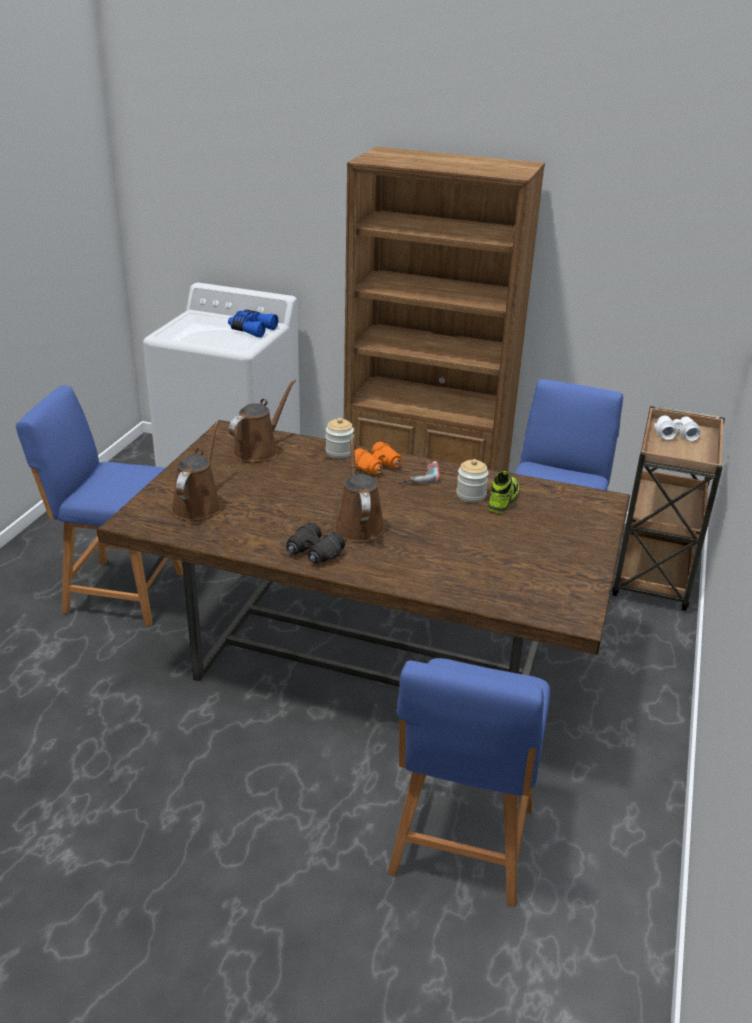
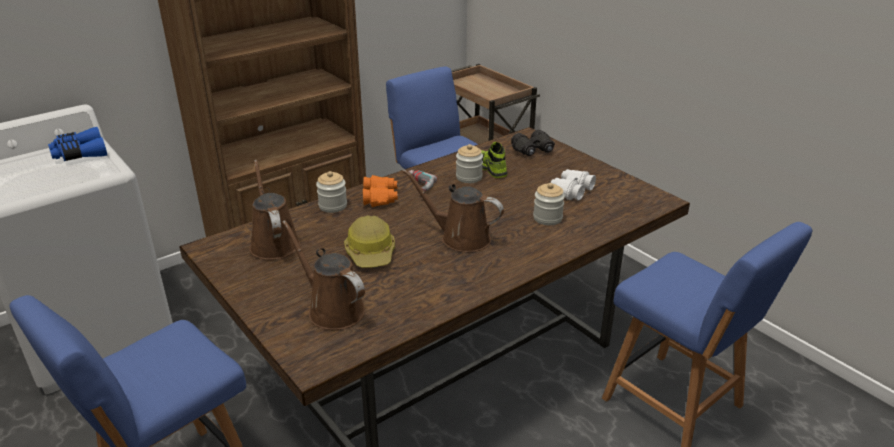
camera: 55 degrees left, 0 degrees up
(289, 493) = (371, 253): none -> hard hat
(313, 553) = (482, 273): black binoculars -> black binoculars (533, 151)
(447, 559) = (547, 218): none -> jar
(675, 434) = (470, 86): white binoculars -> white binoculars (571, 191)

